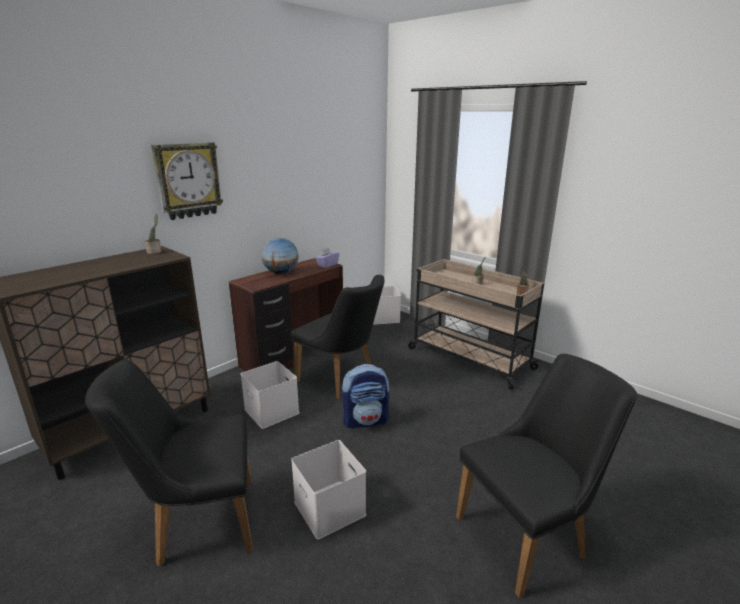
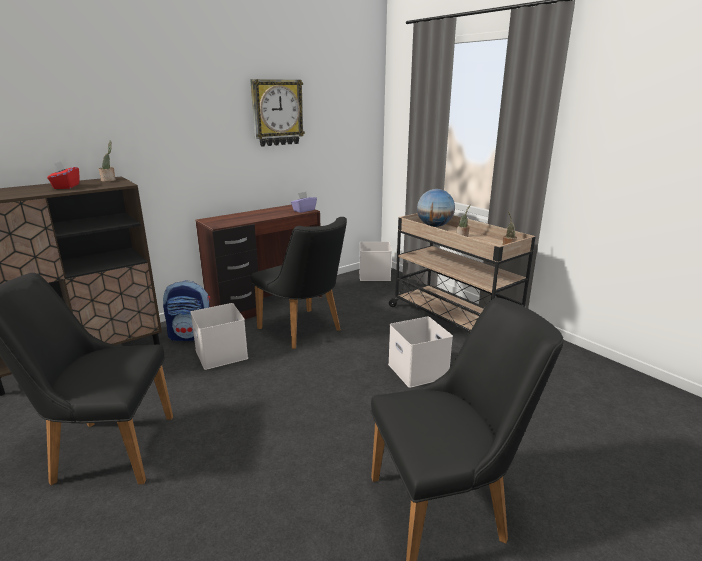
camera: 10 degrees right, 0 degrees up
(118, 263) = (66, 186): none -> red tissue box
(188, 180) = (151, 111): wall clock -> wall clock (277, 112)
(281, 273) = (251, 215): globe -> globe (434, 226)
(328, 508) = (237, 452): white storage box -> white storage box (416, 370)
(366, 420) = (313, 372): backpack -> backpack (192, 336)

